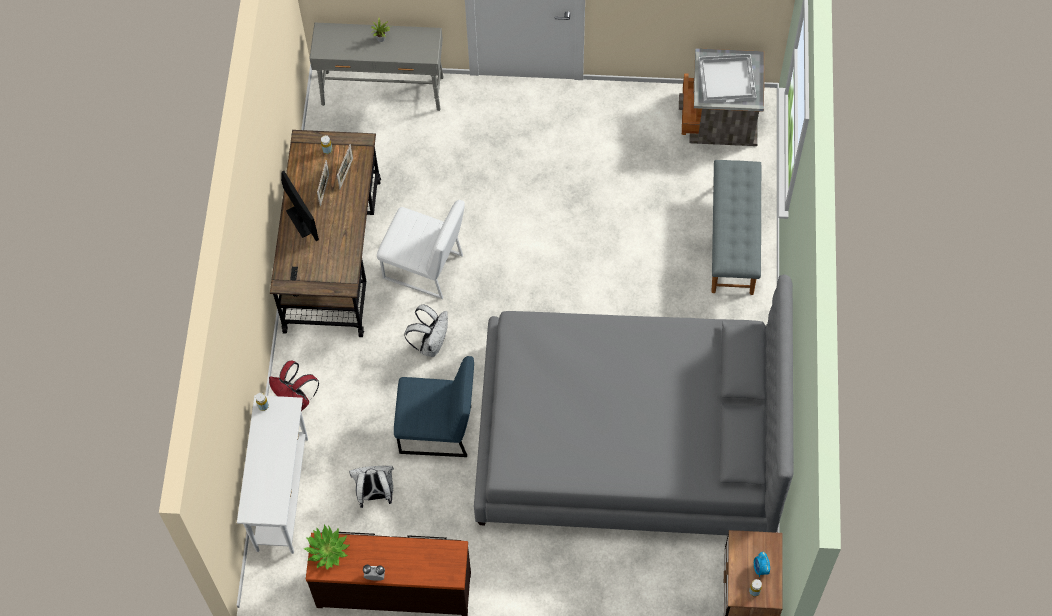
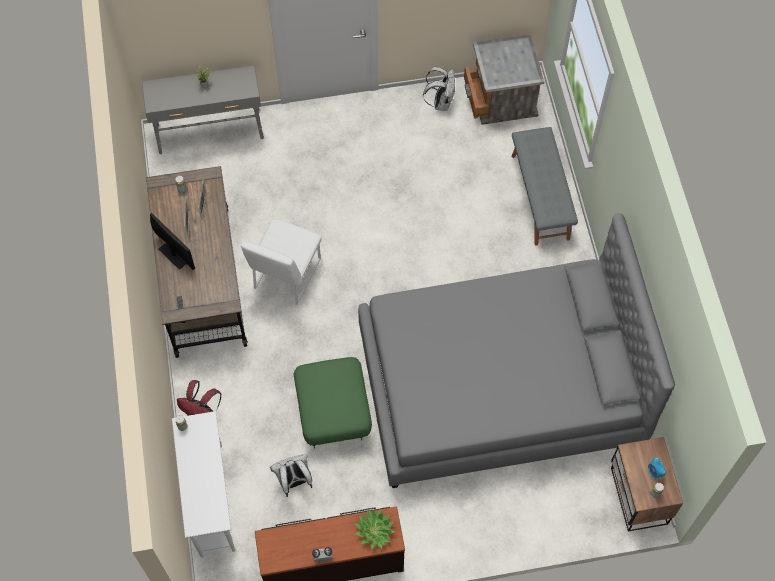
camera: 15 degrees left, 0 degrees up
(327, 550) = (273, 544): potted plant -> potted plant (374, 531)
(425, 268) = (286, 275): white chair -> white chair turned 105 degrees clockwise
(431, 343) = (308, 339): white backpack -> white backpack (441, 102)
(438, 430) = (334, 413): blue chair -> green ottoman
(727, 79) = (507, 63): white tray -> none

